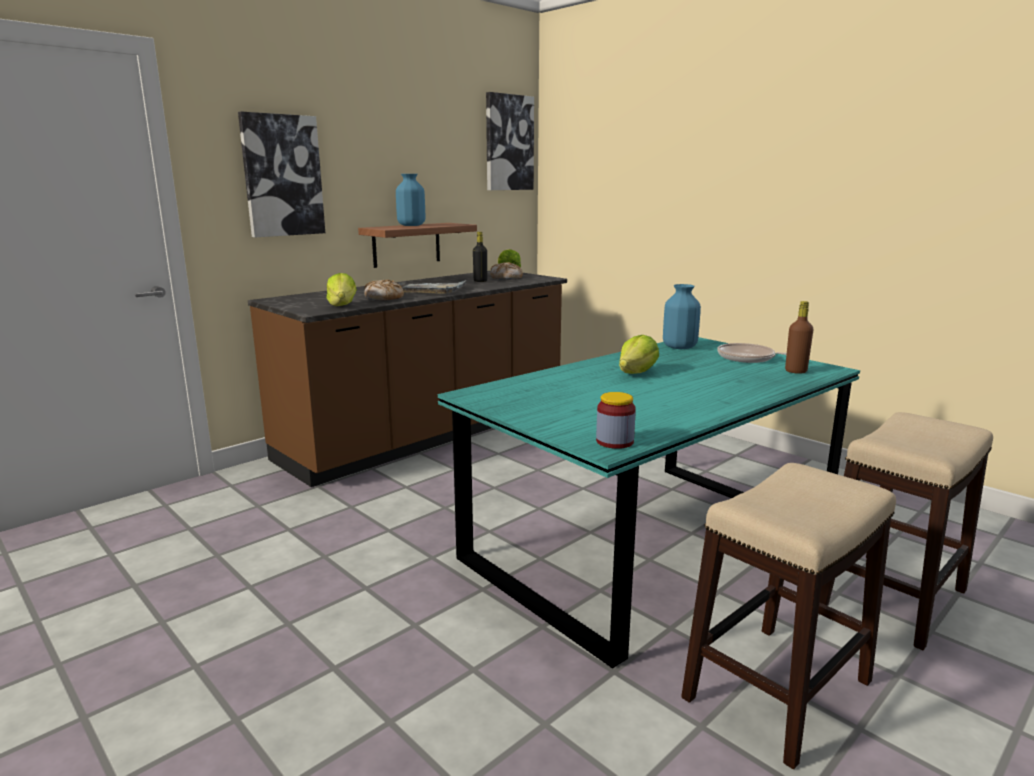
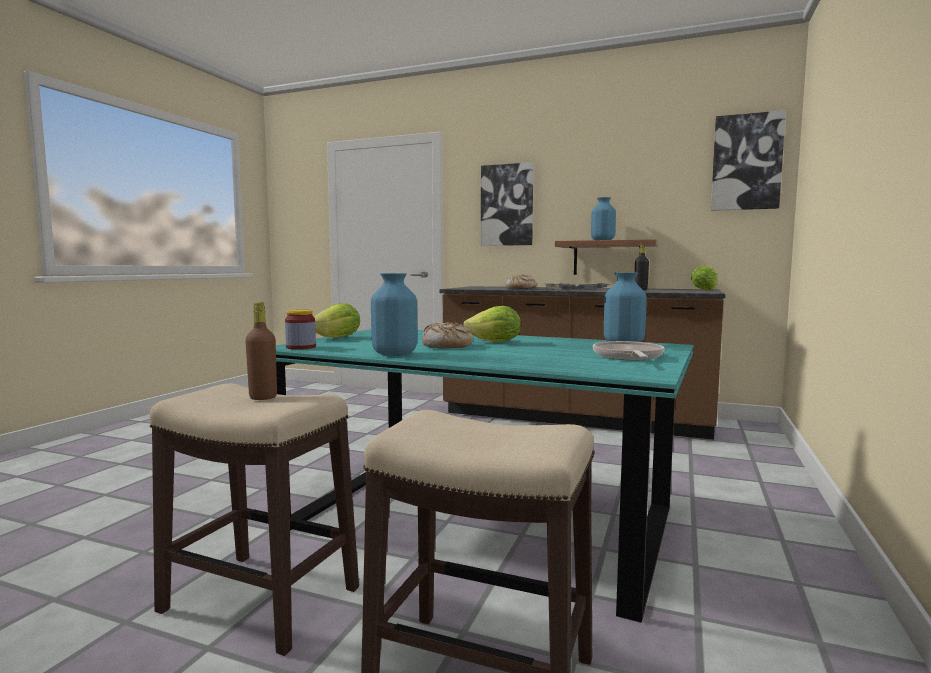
camera: 65 degrees right, 10 degrees down
(342, 305) = (482, 288): lettuce -> lettuce (337, 338)
(506, 278) = (674, 290): bread -> bread (446, 346)
(697, 411) = (395, 354): none -> blue vase
(796, 371) = (601, 367): brown bottle -> brown bottle (263, 397)

